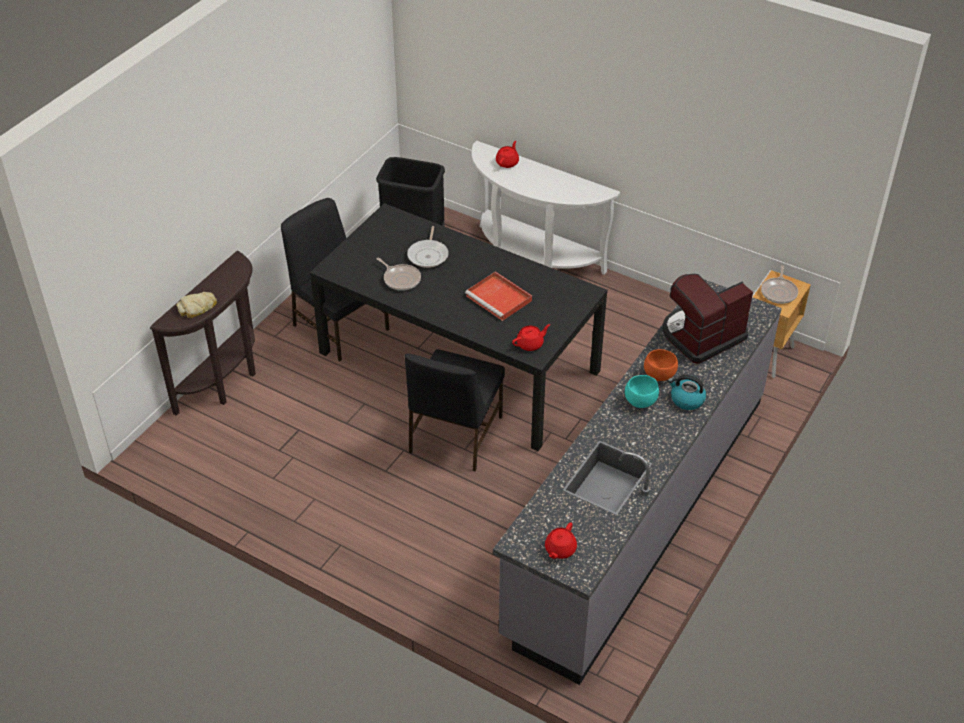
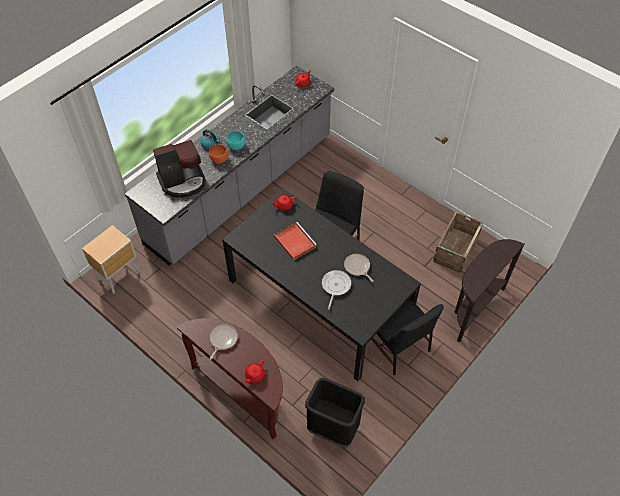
camera: 170 degrees left, 10 degrees up
(197, 308) = (495, 253): bread -> none
(246, 460) = (455, 250): none -> crate
(532, 258) = (243, 391): white console table -> brown console table
(779, 292) = (106, 244): frying pan -> frying pan (223, 340)

